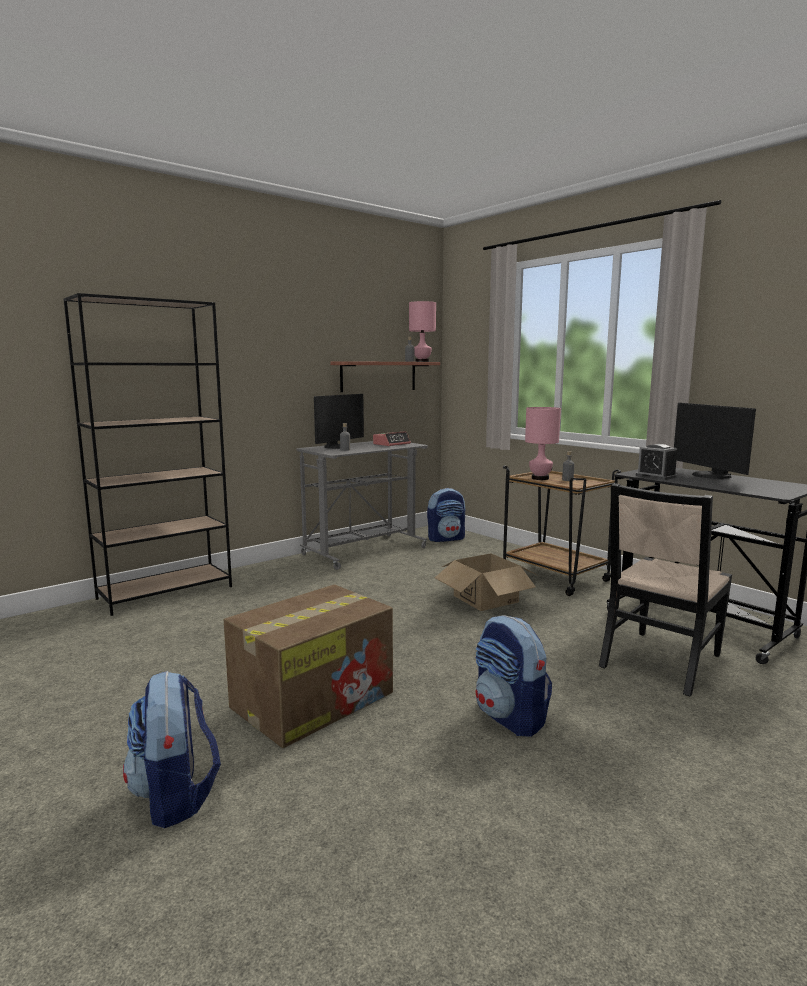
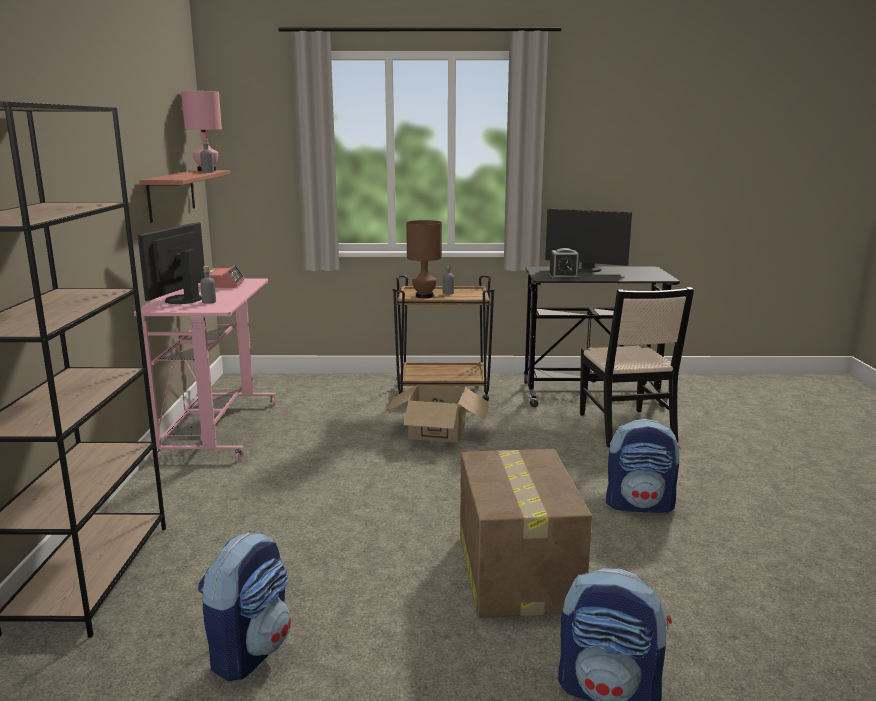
camera: 50 degrees left, 5 degrees up
(338, 447) = (181, 300): monitor -> monitor turned 150 degrees counterclockwise
(364, 551) = (218, 429): grey desk -> pink desk
(446, 538) = (272, 388): backpack -> backpack (250, 651)
(540, 478) = (424, 296): pink table lamp -> brown table lamp

